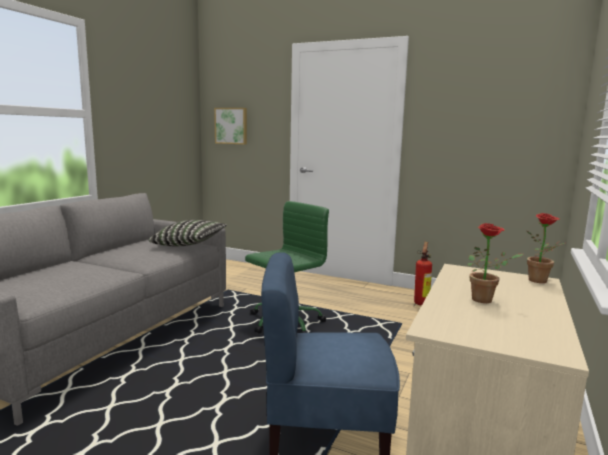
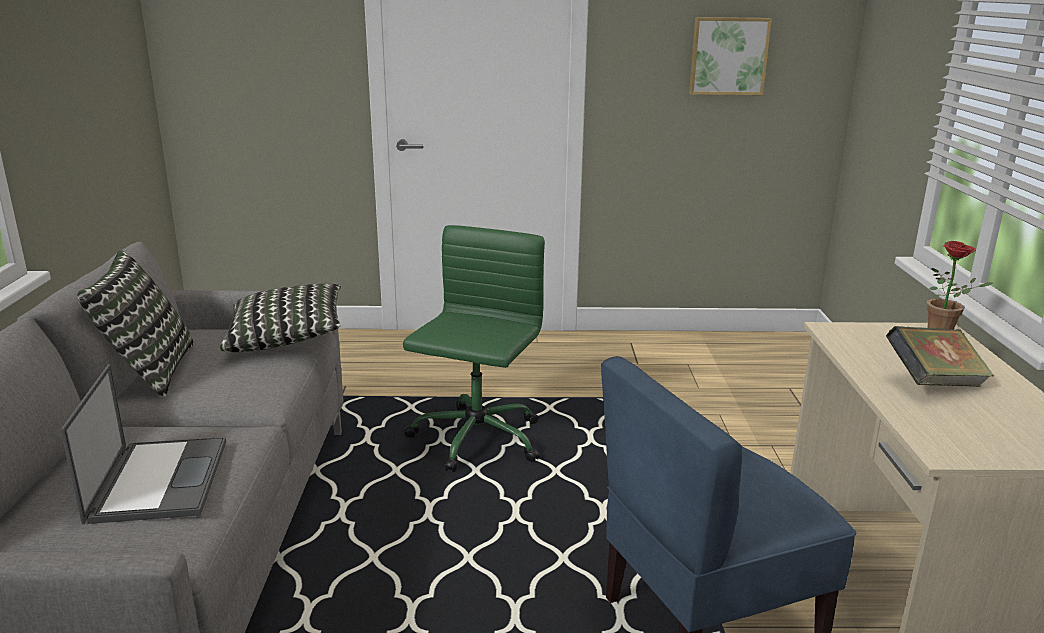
camera: 25 degrees left, 10 degrees up
(63, 279) = (159, 479): none -> laptop
(118, 246) = (148, 371): none -> pillow
(231, 126) = (230, 60): picture -> picture (728, 56)
(422, 303) = (643, 354): fire extinguisher -> none
(486, 300) = (933, 383): potted plant -> book

